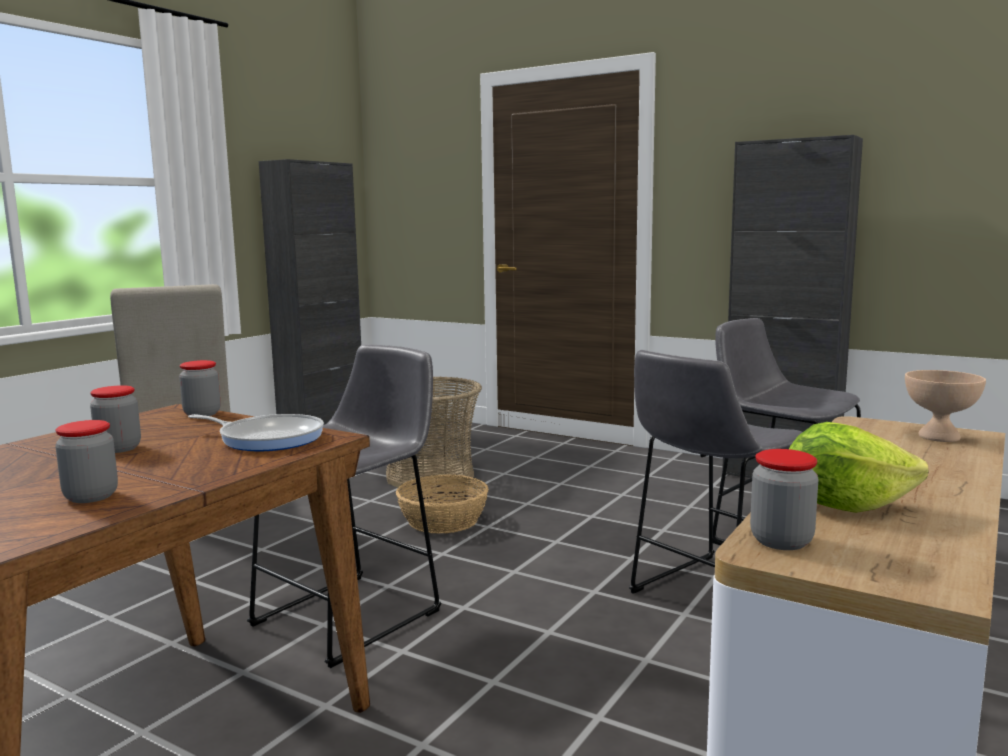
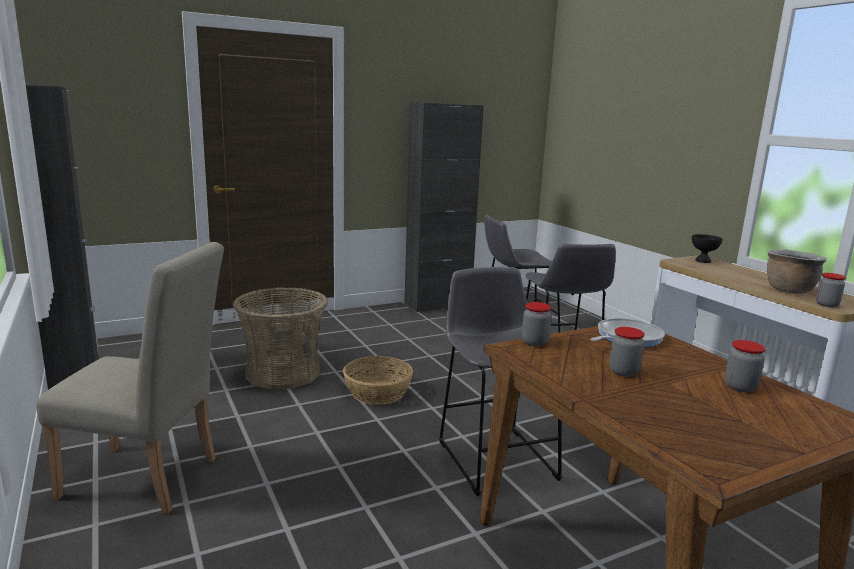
camera: 60 degrees left, 5 degrees up
(844, 506) = (788, 290): lettuce -> brown cooking pot
(938, 436) = (702, 261): beige bowl -> black bowl

